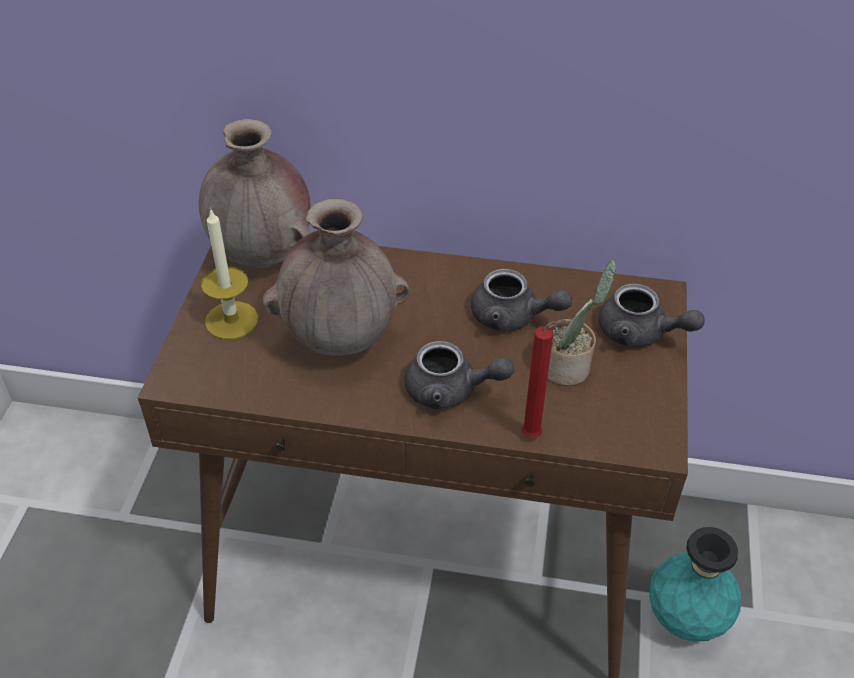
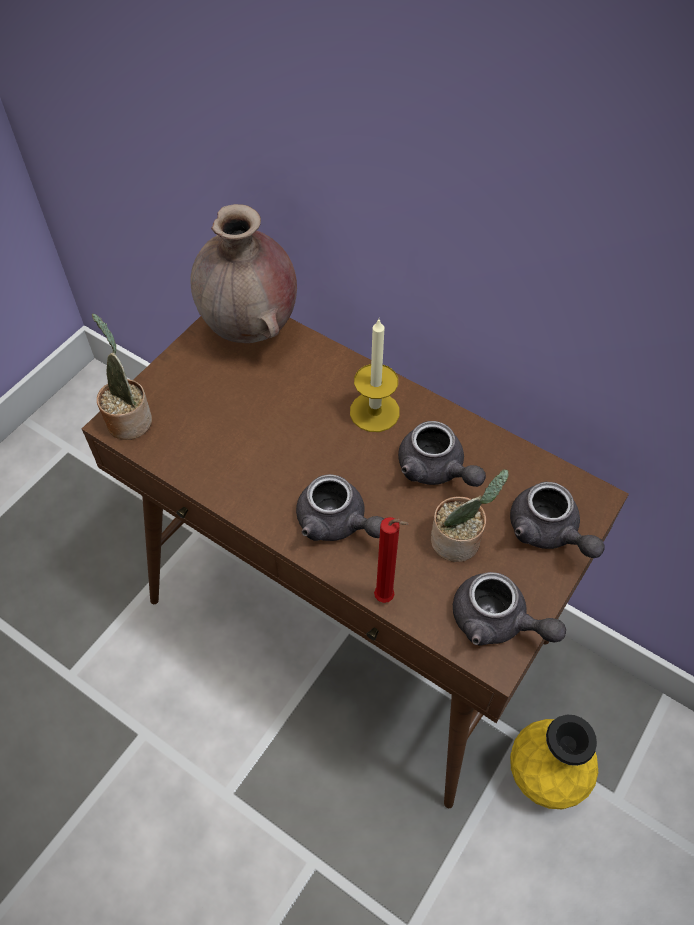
camera: 25 degrees right, 10 degrees up
(184, 372) = (129, 419): none -> potted plant
(231, 320) = (192, 383): candle -> candle (374, 412)
(341, 341) = (271, 437): brown vase -> none
(642, 418) = (497, 622): none -> grey teapot
(685, 618) = (545, 774): turquoise vase -> yellow vase

